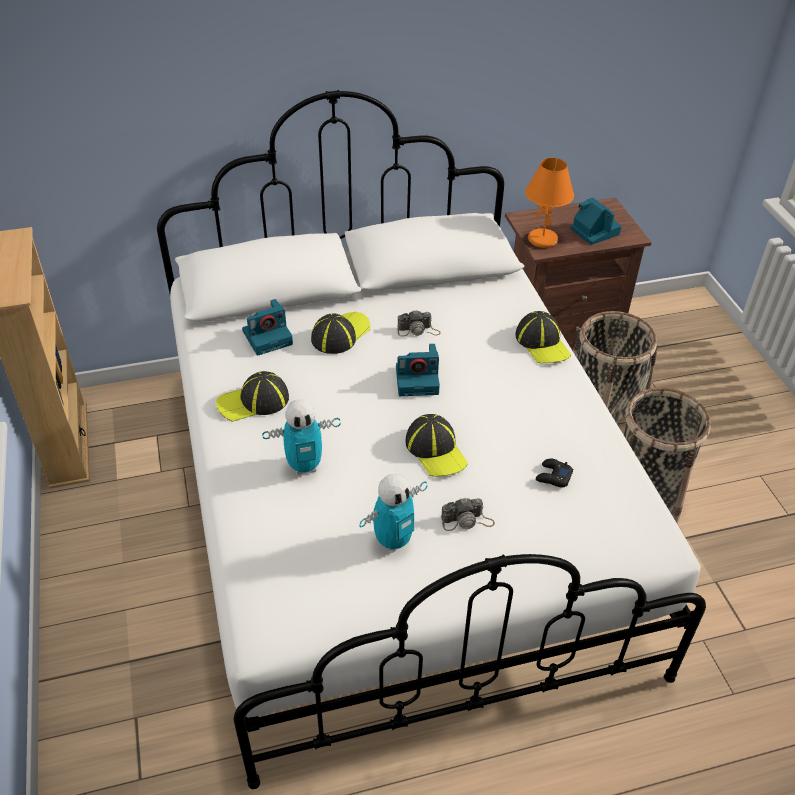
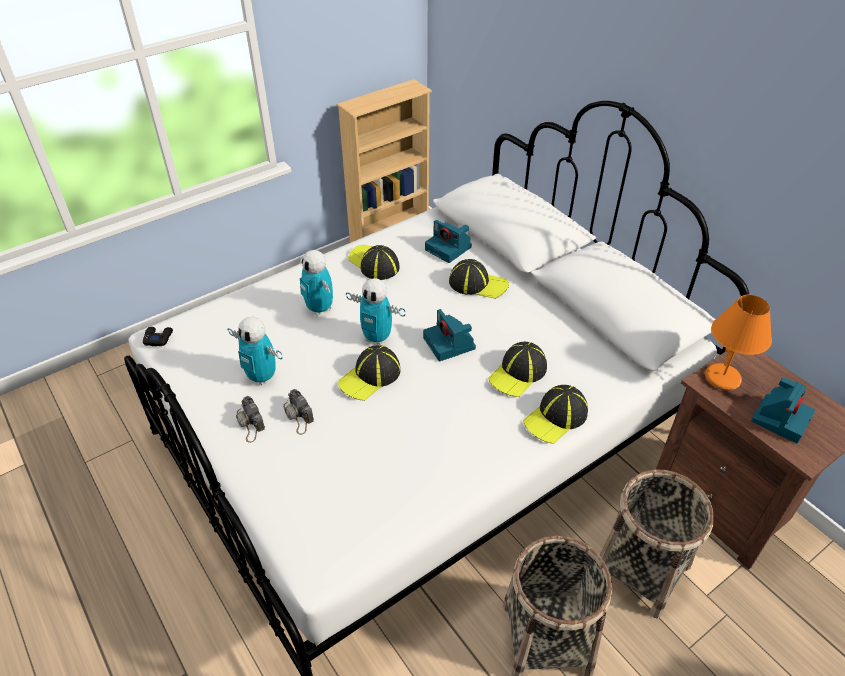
camera: 70 degrees right, 0 degrees up
(380, 430) = (377, 338): none -> toy robot
(418, 330) = (514, 327): camera -> camera (250, 423)
(480, 348) = (518, 373): none -> cap
(553, 476) = (373, 464): black game controller -> black game controller (158, 338)

